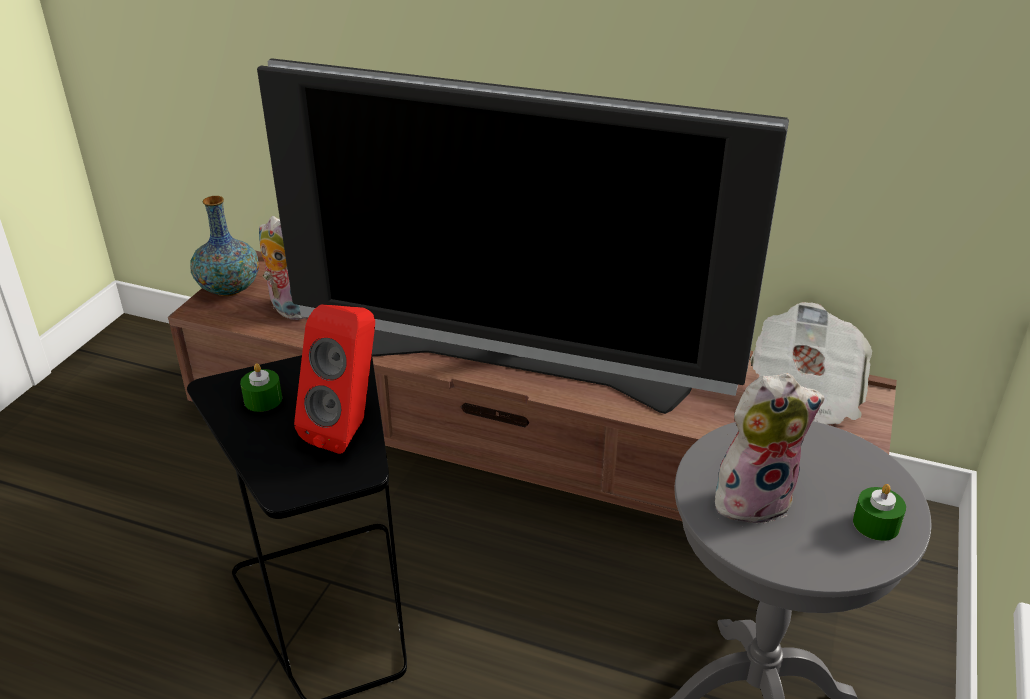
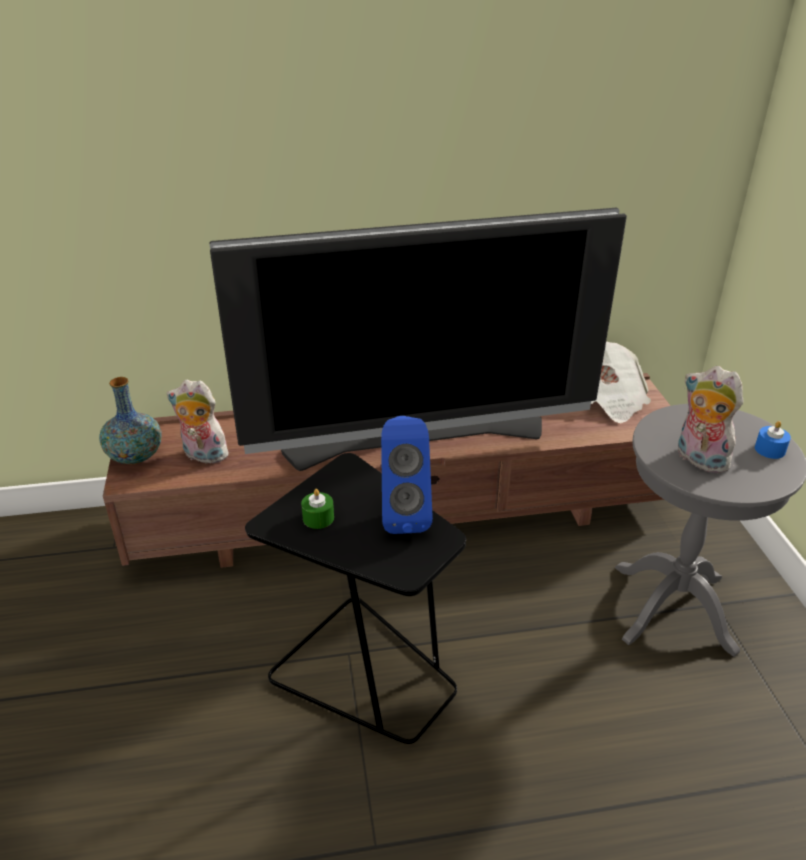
camera: 30 degrees left, 0 degrees up
(348, 429) = (404, 515): red speaker -> blue speaker
(753, 498) = (698, 460): plush toy -> plush toy turned 90 degrees counterclockwise
(876, 524) = (769, 449): green candle -> blue candle

